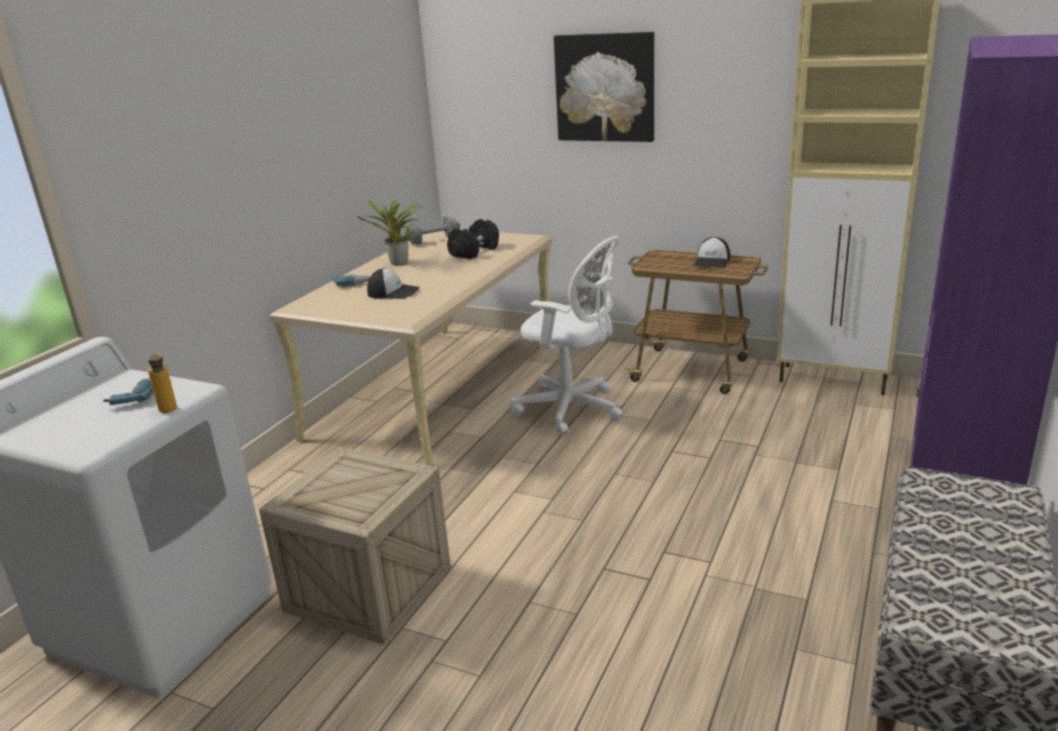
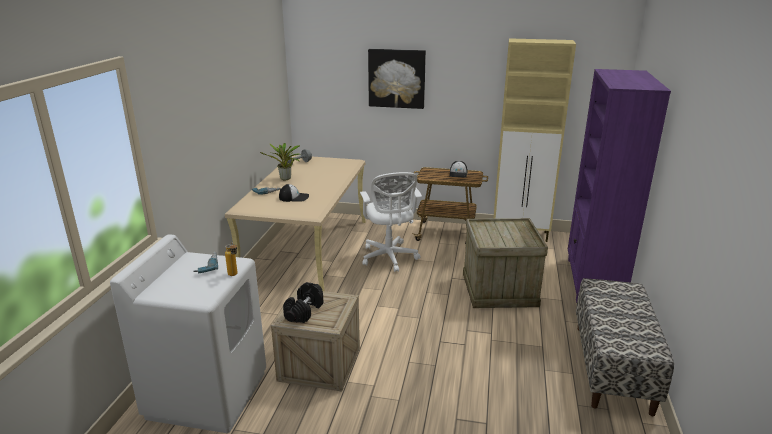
camera: 15 degrees left, 0 degrees up
(474, 252) = (326, 171): black dumbbell -> black dumbbell (304, 311)
(572, 409) = (389, 258): white office chair -> white office chair turned 60 degrees clockwise
(758, 478) = (500, 289): none -> crate

